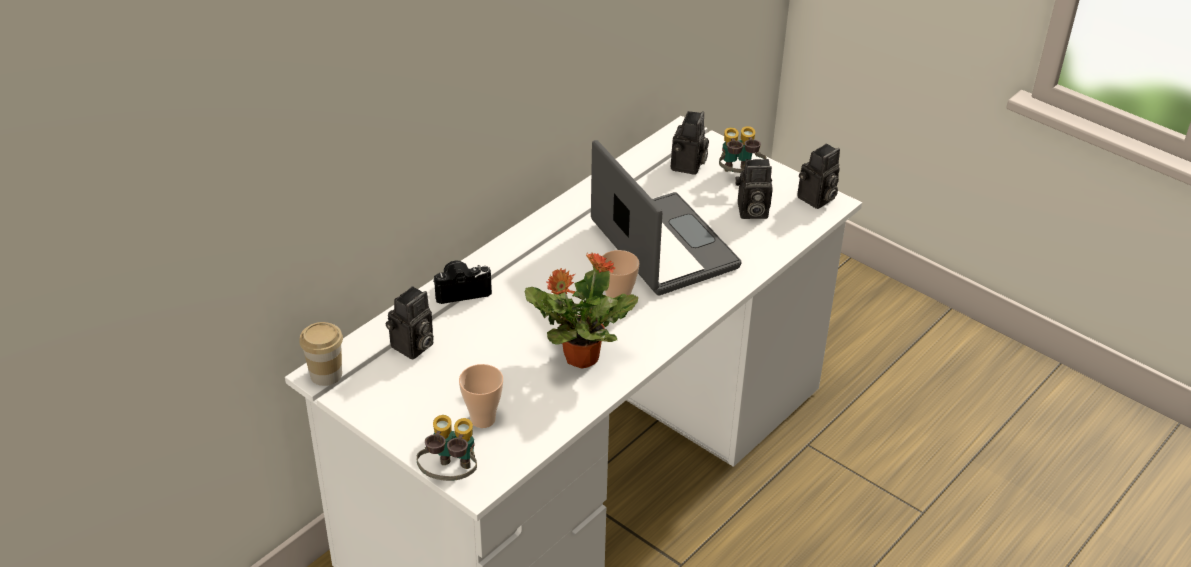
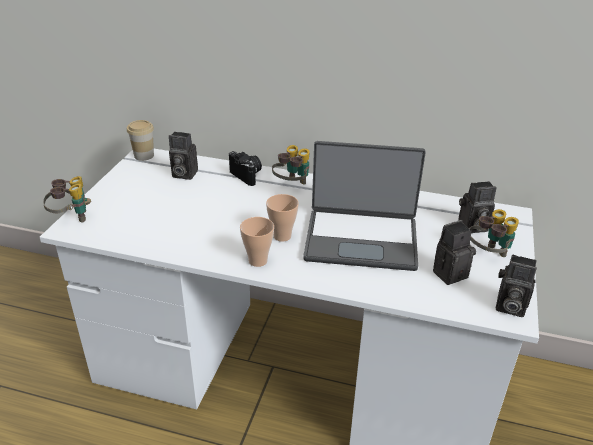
camera: 65 degrees right, 5 degrees down
(483, 419) = (129, 215): cup -> cup (258, 261)
(515, 261) = (292, 186): none -> binoculars
(580, 357) = (211, 235): potted plant -> none
(661, 247) = (361, 239): laptop -> laptop turned 60 degrees clockwise
(751, 212) = (450, 272): camera -> camera turned 90 degrees clockwise

